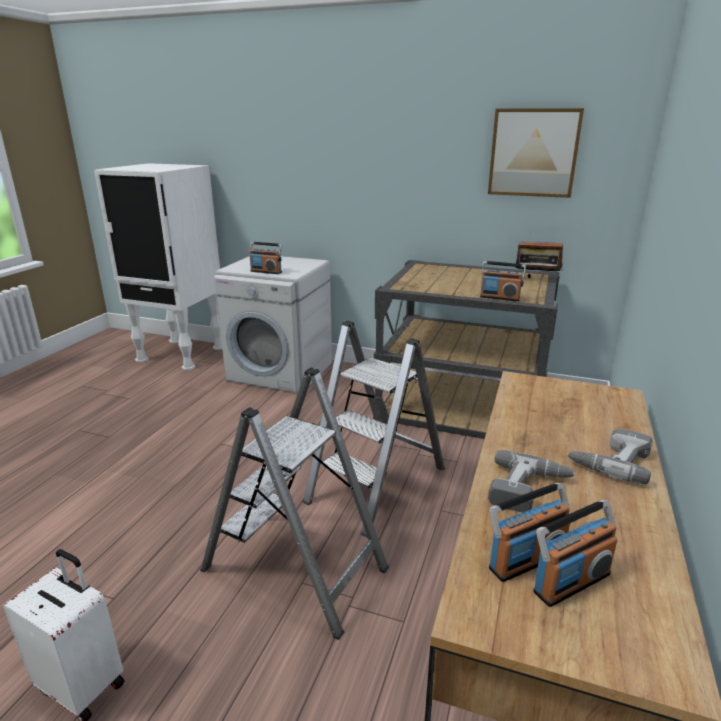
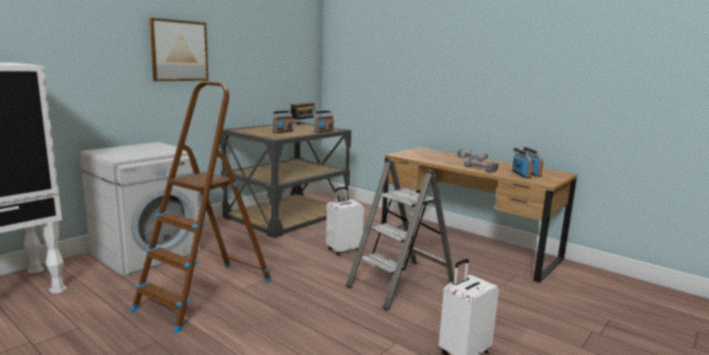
camera: 70 degrees left, 10 degrees down
(201, 429) = (205, 294): none -> brown step ladder
(266, 272) = (156, 153): radio -> radio (282, 132)
(378, 483) = (343, 250): grey step ladder -> white suitcase
(533, 153) = (278, 53): picture -> picture (179, 51)

